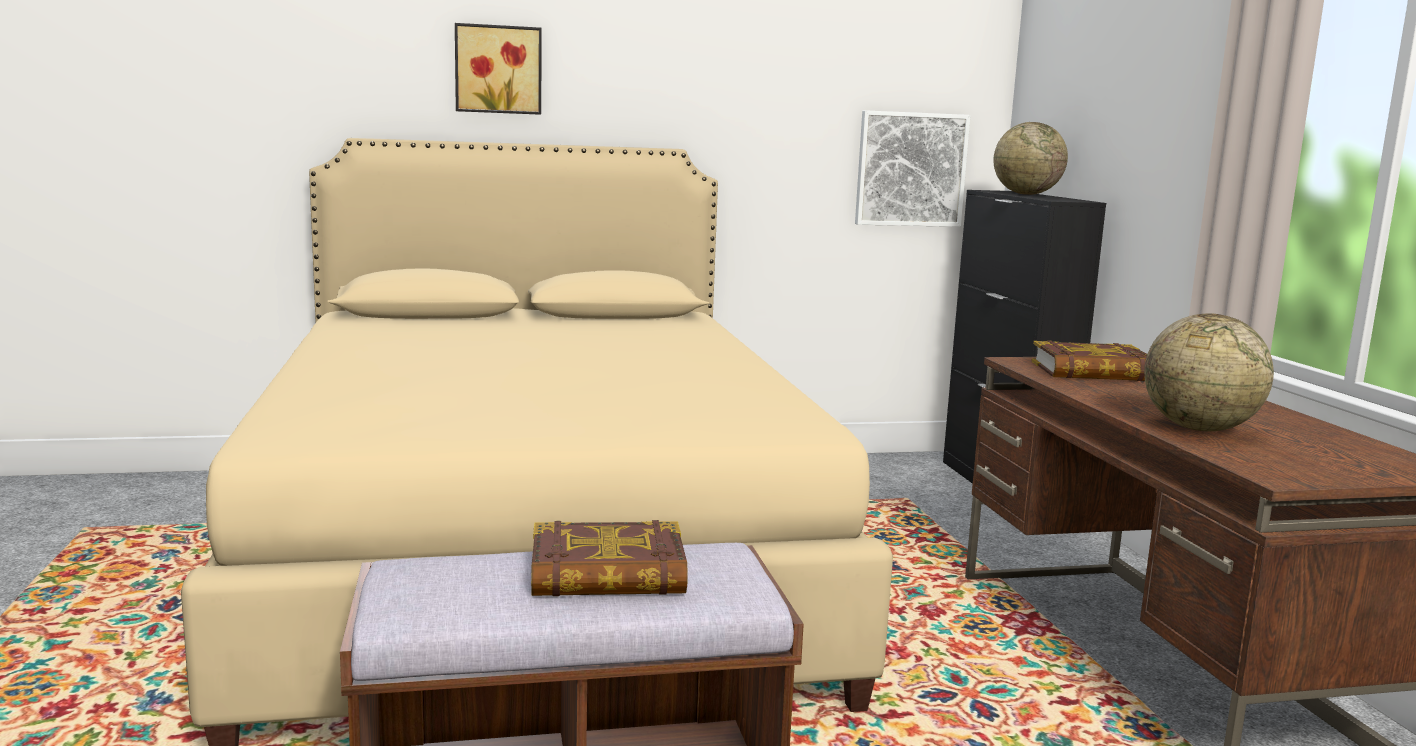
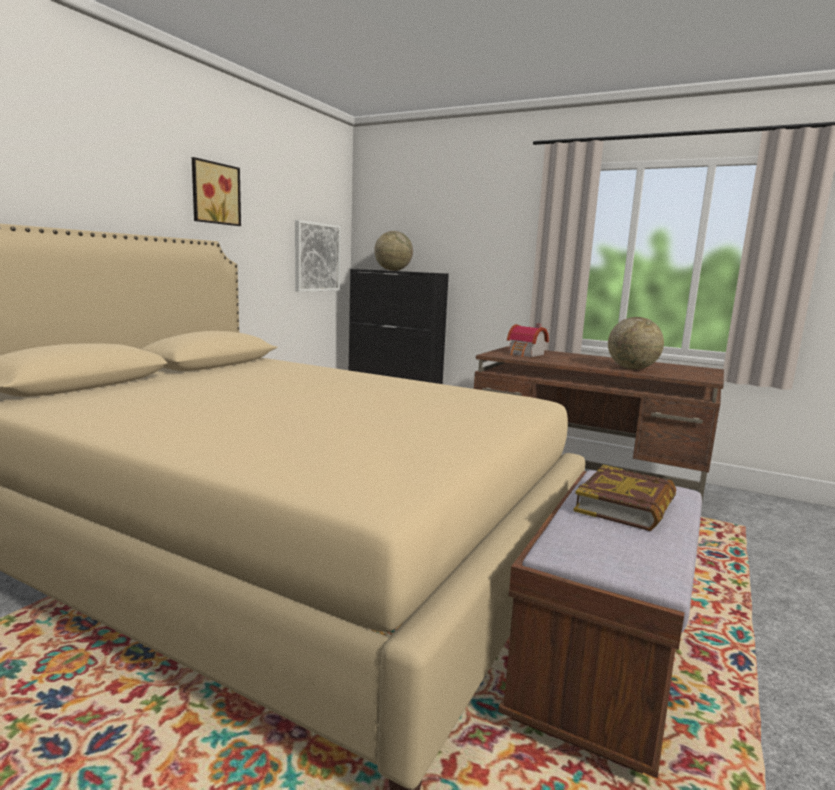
camera: 50 degrees left, 0 degrees up
(498, 69) = (71, 165): picture -> picture (214, 193)
(1092, 372) = (526, 354): book -> toy house

